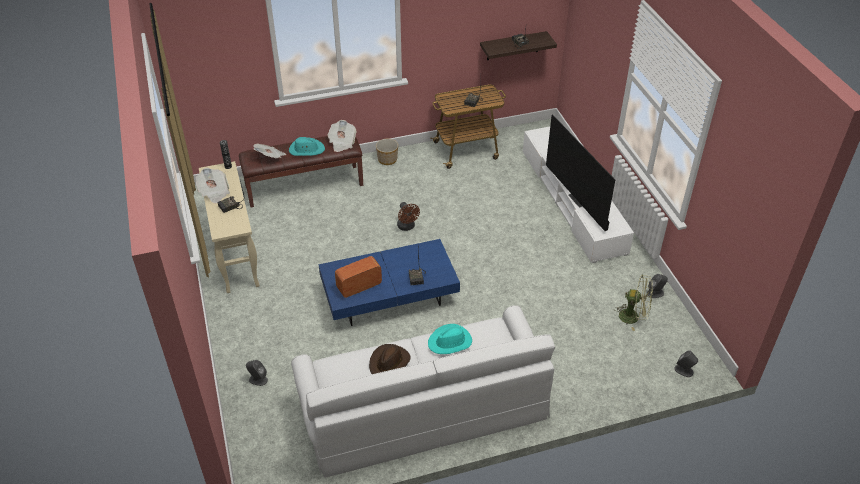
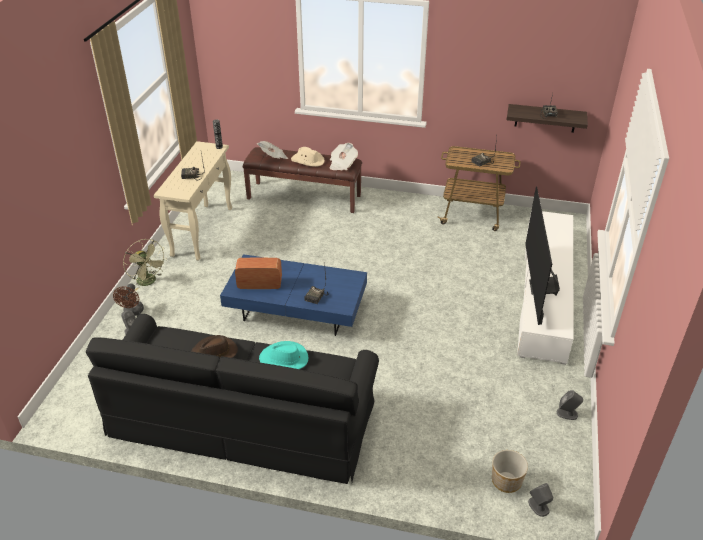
camera: 30 degrees right, 5 degrees down
(214, 192) = (190, 162): newspaper -> none
(306, 149) = (307, 160): turquoise hat -> beige hat
(387, 160) = (392, 199): planter -> planter (506, 481)
(407, 227) = (363, 259): brown fan -> brown fan (132, 312)
(423, 408) = (242, 418): white sofa -> black sofa
(633, 317) = (523, 427): green fan -> green fan (149, 282)

